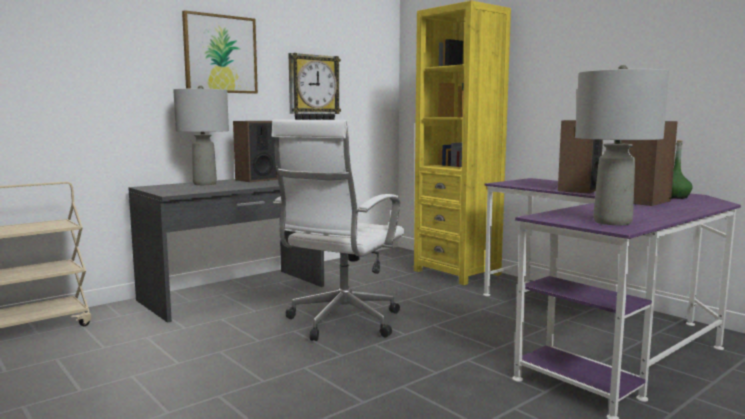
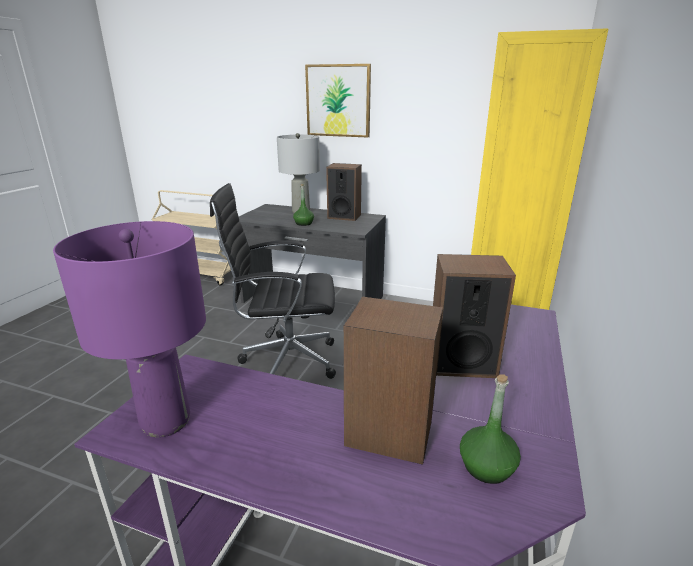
camera: 60 degrees right, 15 degrees up
(247, 186) = (303, 223): none -> green bottle
(313, 88) = (434, 132): wall clock -> none
(341, 323) = (285, 361): white office chair -> black office chair
(613, 222) = (166, 422): grey table lamp -> purple table lamp

